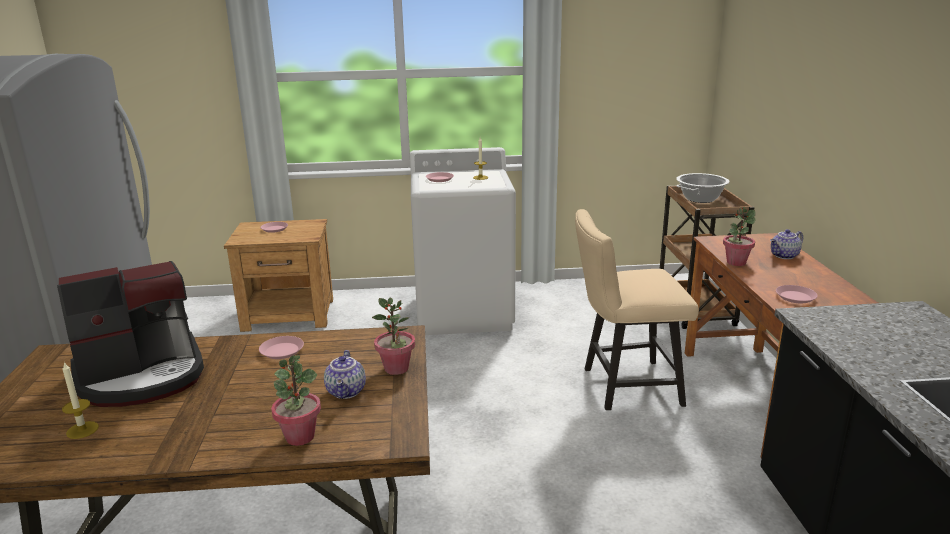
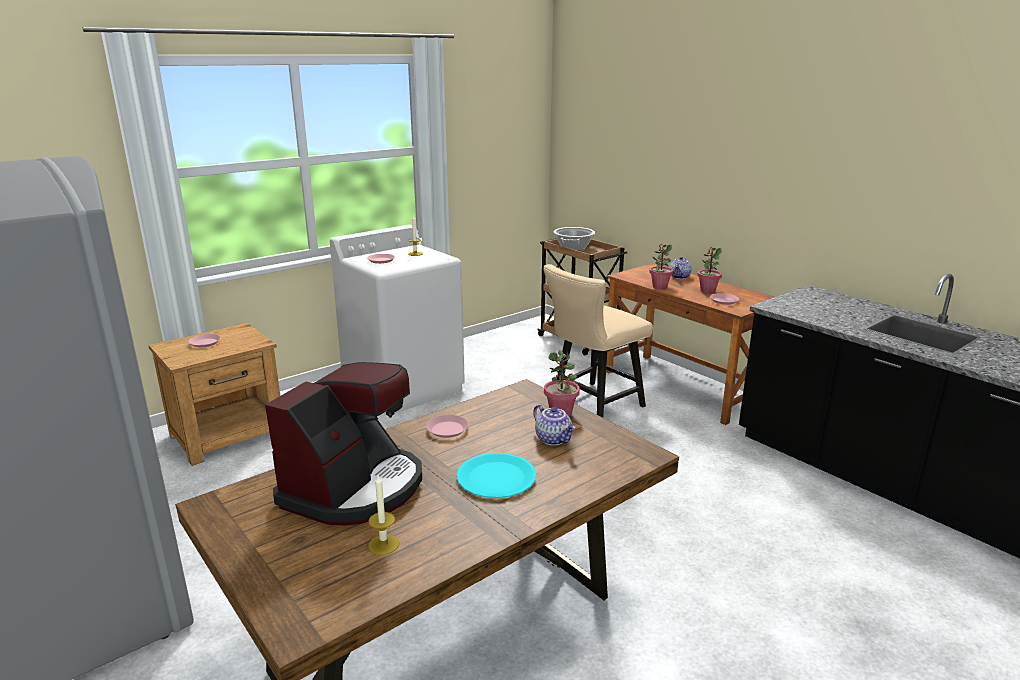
camera: 35 degrees left, 0 degrees up
(243, 408) = (496, 477): none -> turquoise plate
(300, 437) = (576, 478): potted plant -> potted plant (707, 290)

